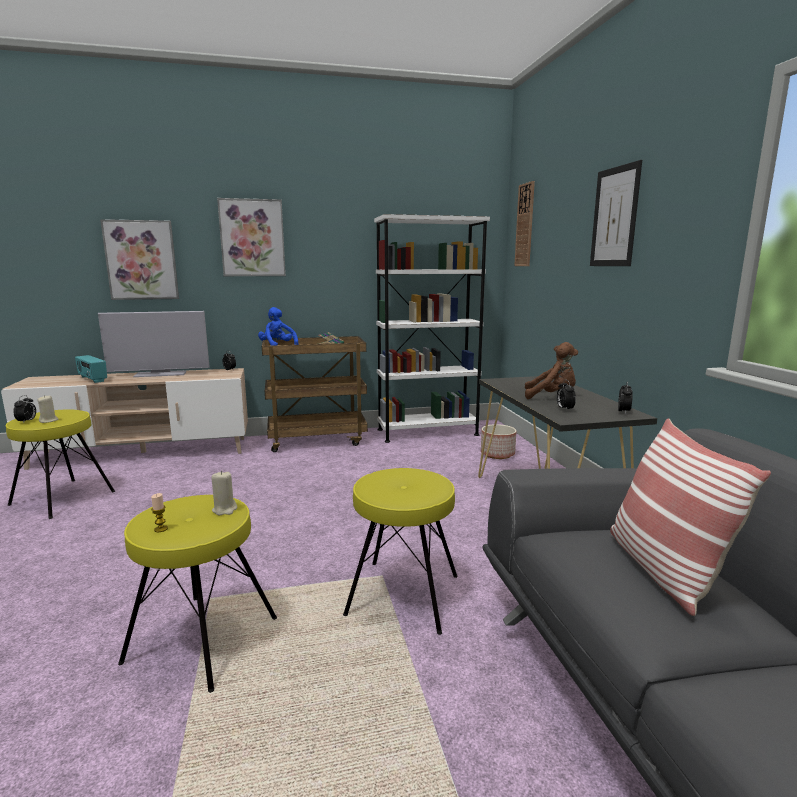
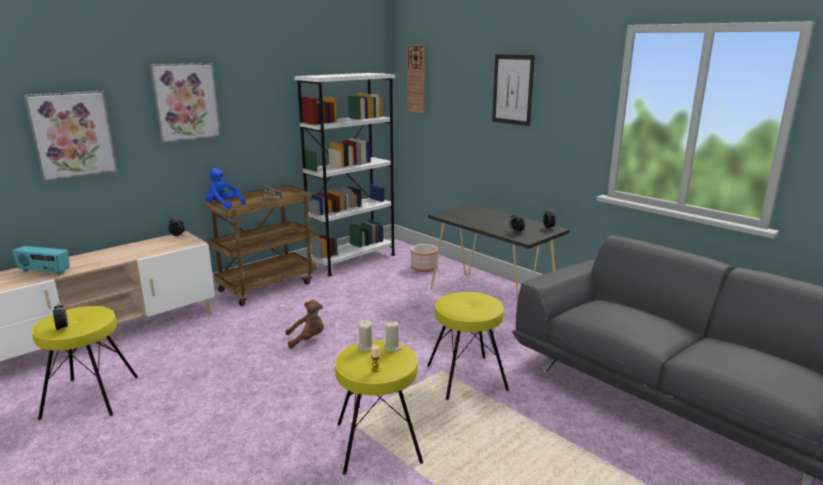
camera: 30 degrees left, 5 degrees up
(49, 420) = (86, 322): beige candle -> beige candle (365, 347)
(160, 374) = (112, 252): television -> none
(551, 396) = (495, 222): brown plush toy -> brown plush toy (307, 339)
(662, 569) = (633, 315): pillow -> none

